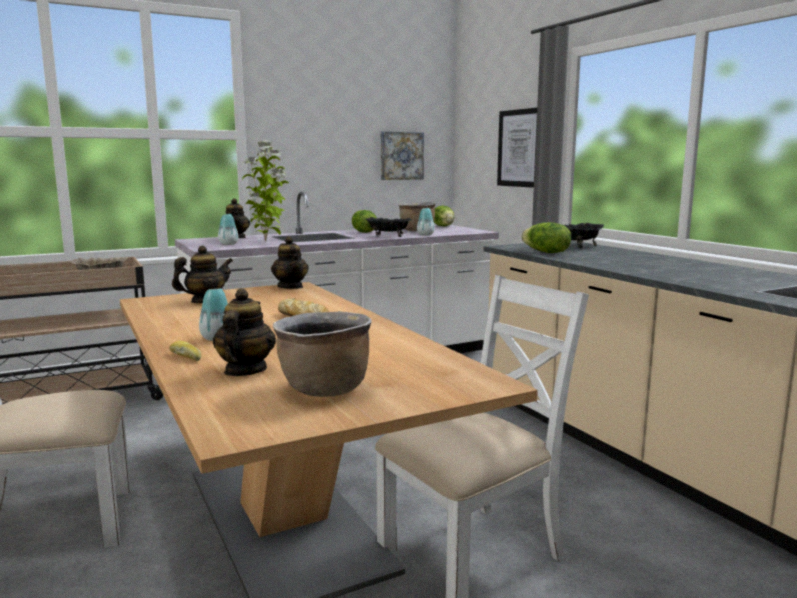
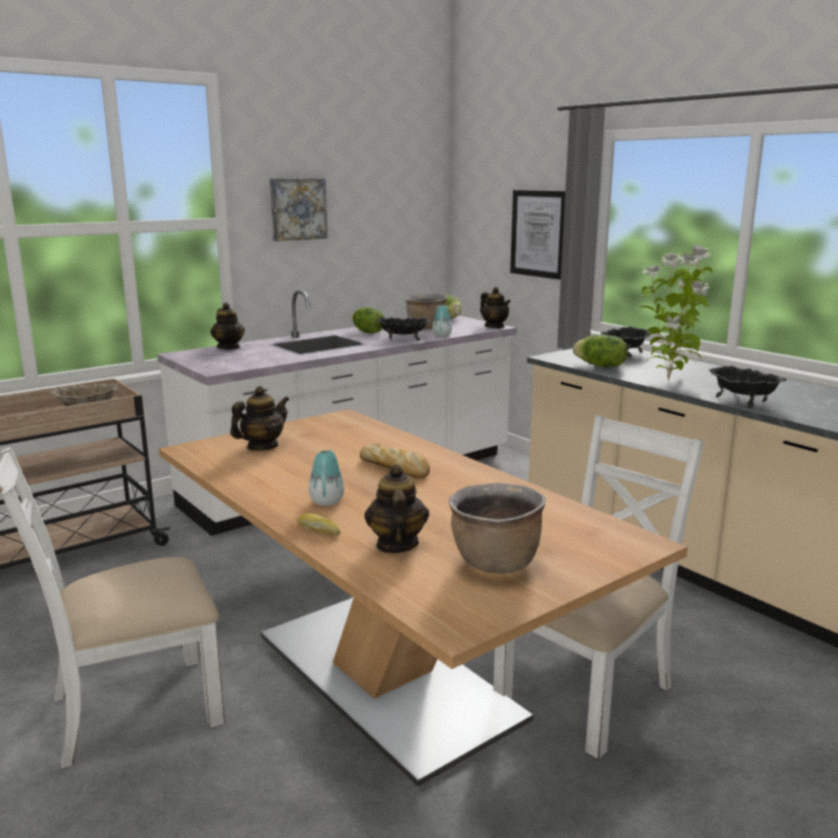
camera: 10 degrees left, 5 degrees up
(228, 244) = (233, 361): vase -> none
(267, 241) = (273, 353): potted plant -> potted plant (669, 380)
(290, 287) = (337, 418): teapot -> teapot (494, 327)
(401, 156) = (396, 237): picture -> picture (297, 209)
(667, 276) = (744, 401): none -> black bowl

